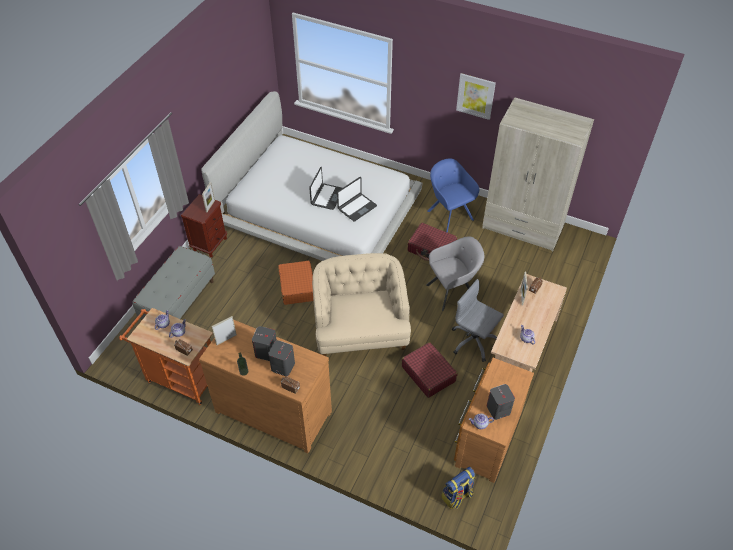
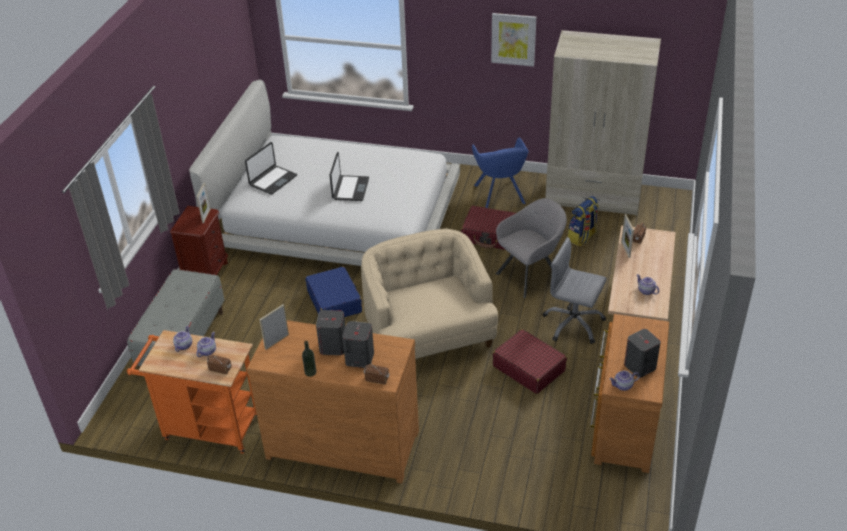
camera: 10 degrees left, 10 degrees down
(297, 287) = (334, 301): orange suitcase -> blue suitcase
(357, 207) = (391, 194): laptop -> laptop (272, 180)
(449, 214) = (500, 196): blue armchair -> blue armchair turned 150 degrees counterclockwise
(457, 496) = (607, 496): backpack -> backpack (582, 237)

